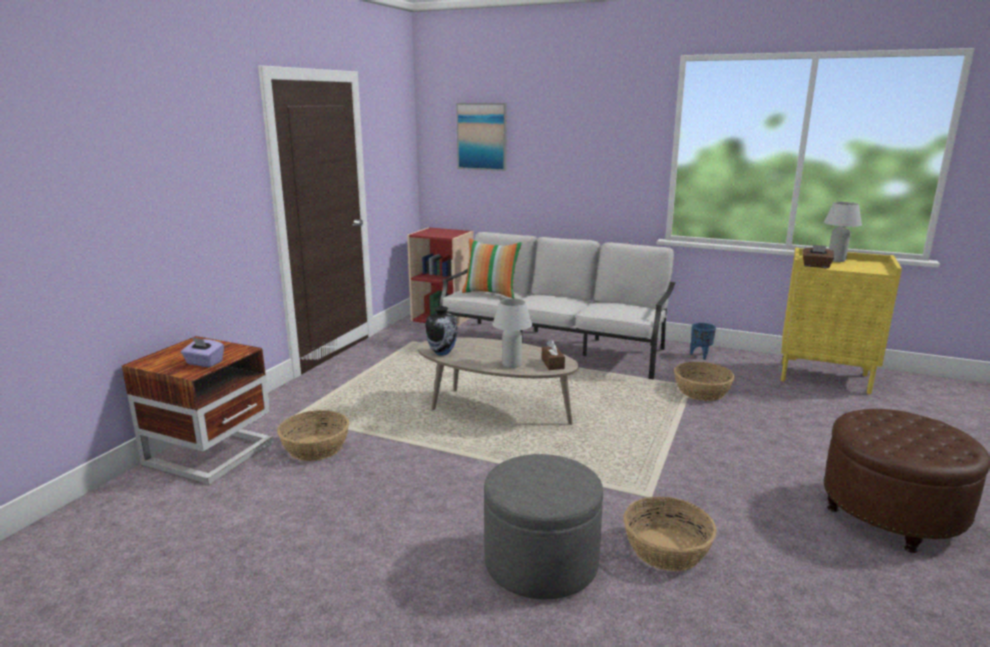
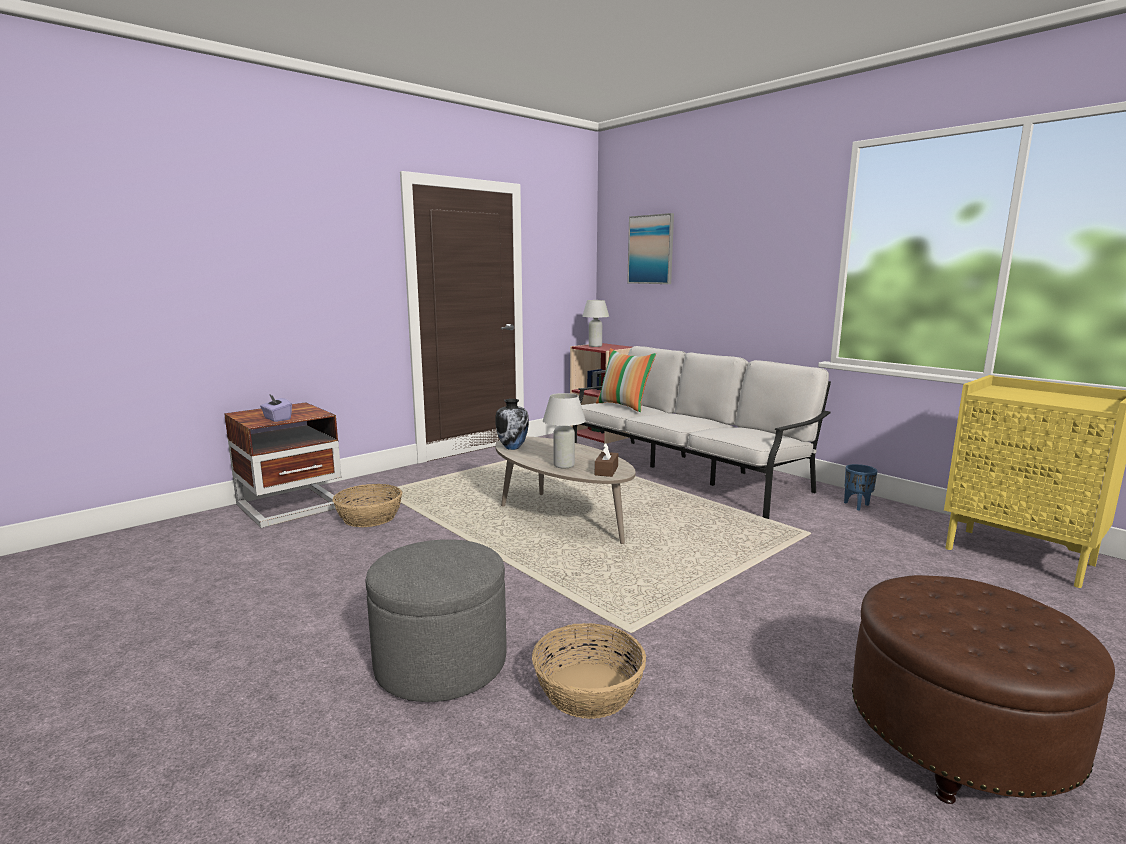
camera: 25 degrees right, 5 degrees down
(702, 391) = (818, 541): basket -> none
(816, 266) = (998, 395): brown tissue box -> none
(836, 260) = (1043, 393): white table lamp -> white table lamp (595, 346)

